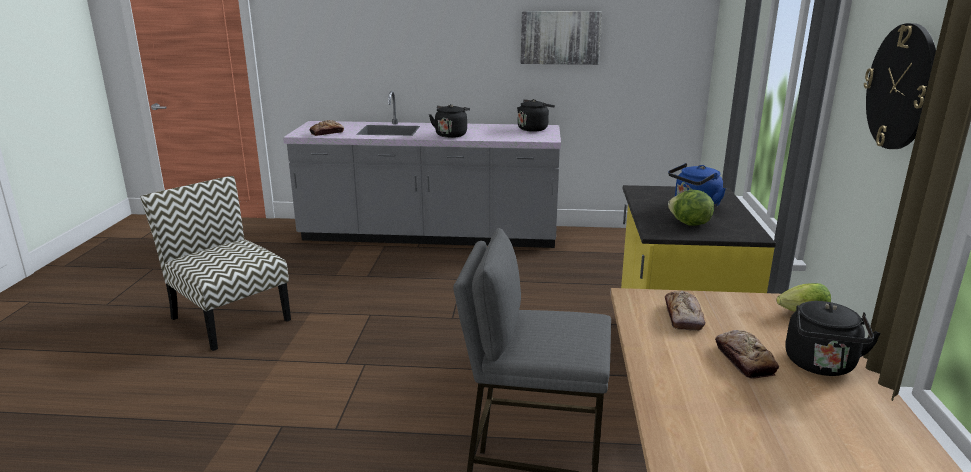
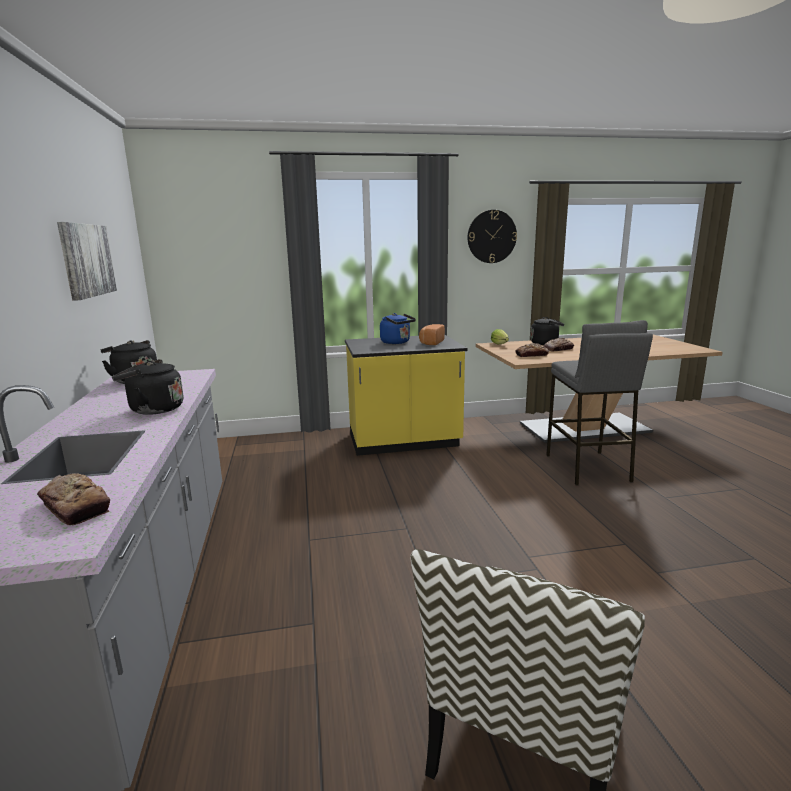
camera: 105 degrees left, 5 degrees down
(689, 224) = (431, 342): lettuce -> bread

